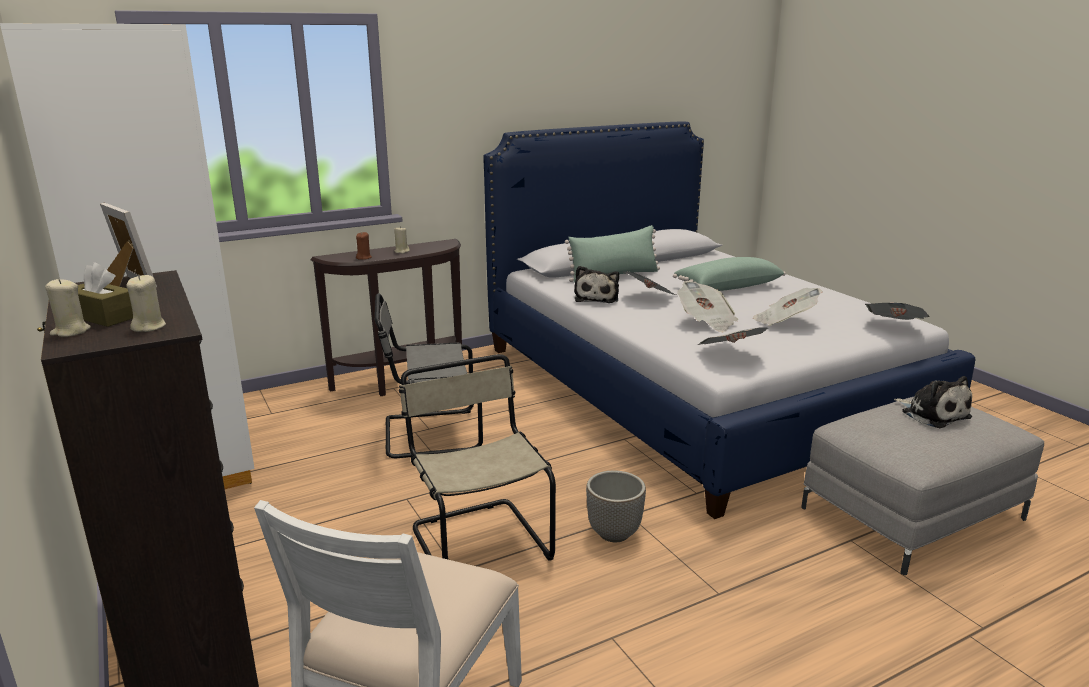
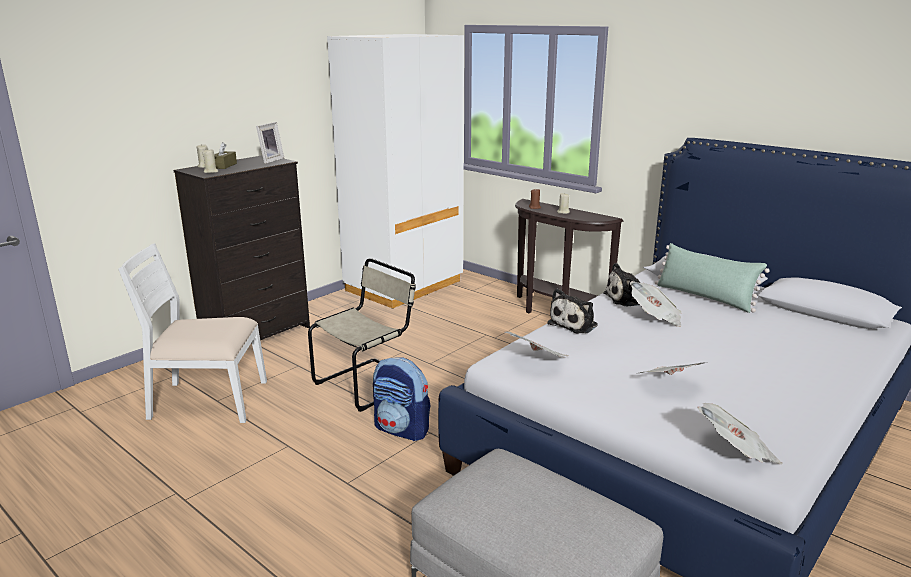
camera: 70 degrees right, 0 degrees up
(427, 434) = (486, 339): grey chair -> none
(614, 533) = (402, 429): planter -> backpack
(706, 322) = (610, 345): newspaper -> none
(727, 287) = (749, 349): green pillow -> none
(932, 414) = (560, 508): plush toy -> plush toy (575, 324)

